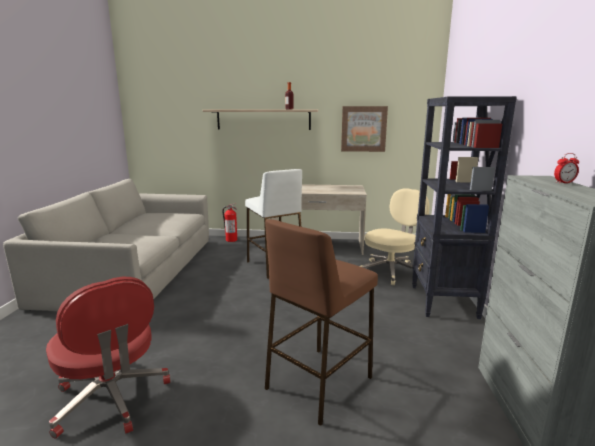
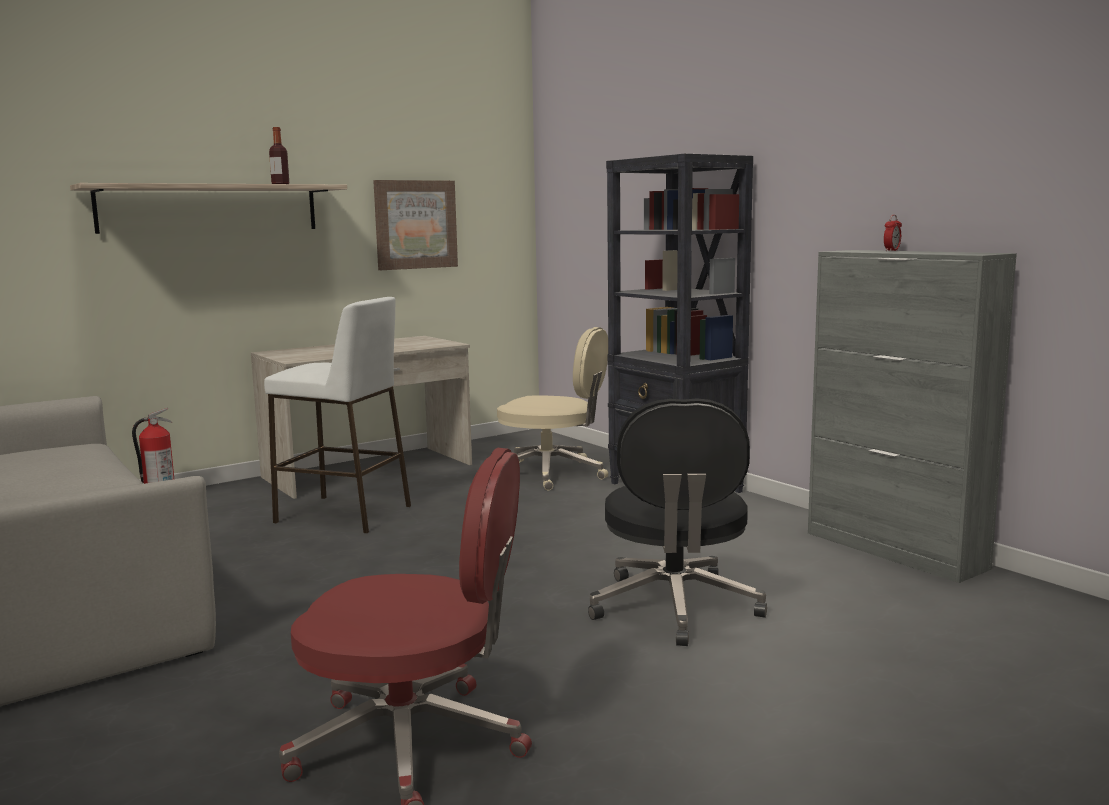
camera: 40 degrees left, 5 degrees down
(318, 383) = (675, 608): brown stool -> black office chair
(391, 271) = (552, 473): beige office chair -> beige office chair turned 105 degrees clockwise

